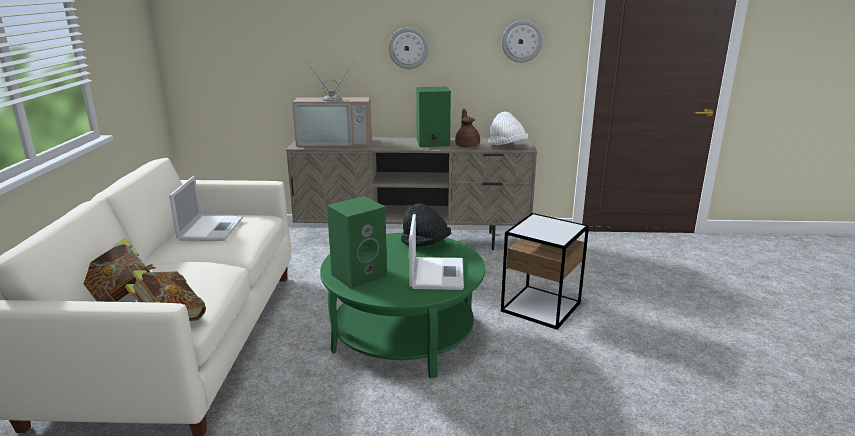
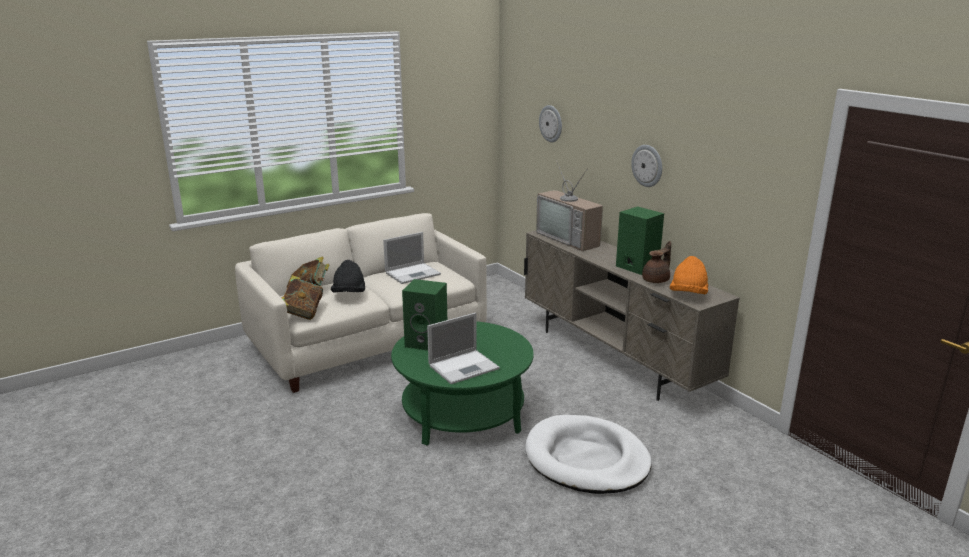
camera: 55 degrees right, 0 degrees up
(425, 244) = (508, 347): black hat -> black hat (349, 294)
(507, 146) = (688, 295): white hat -> orange hat
(522, 41) = (745, 183): wall clock -> wall clock (551, 123)
(541, 307) = (586, 459): side table -> white dog bed

